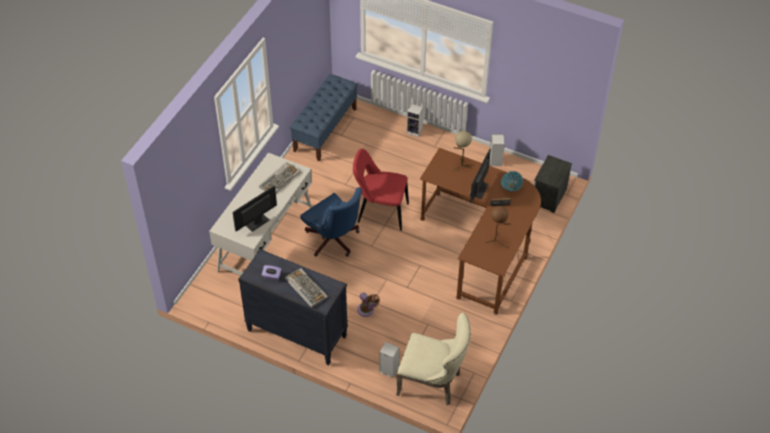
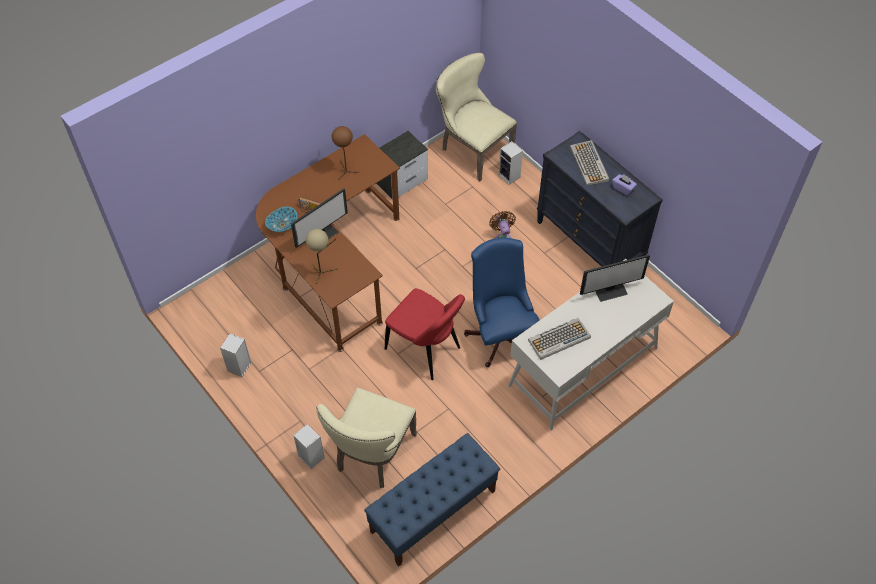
camera: 155 degrees left, 5 degrees up
(378, 144) = (372, 455): none -> beige chair
(548, 196) = (214, 294): nightstand -> nightstand (402, 180)

